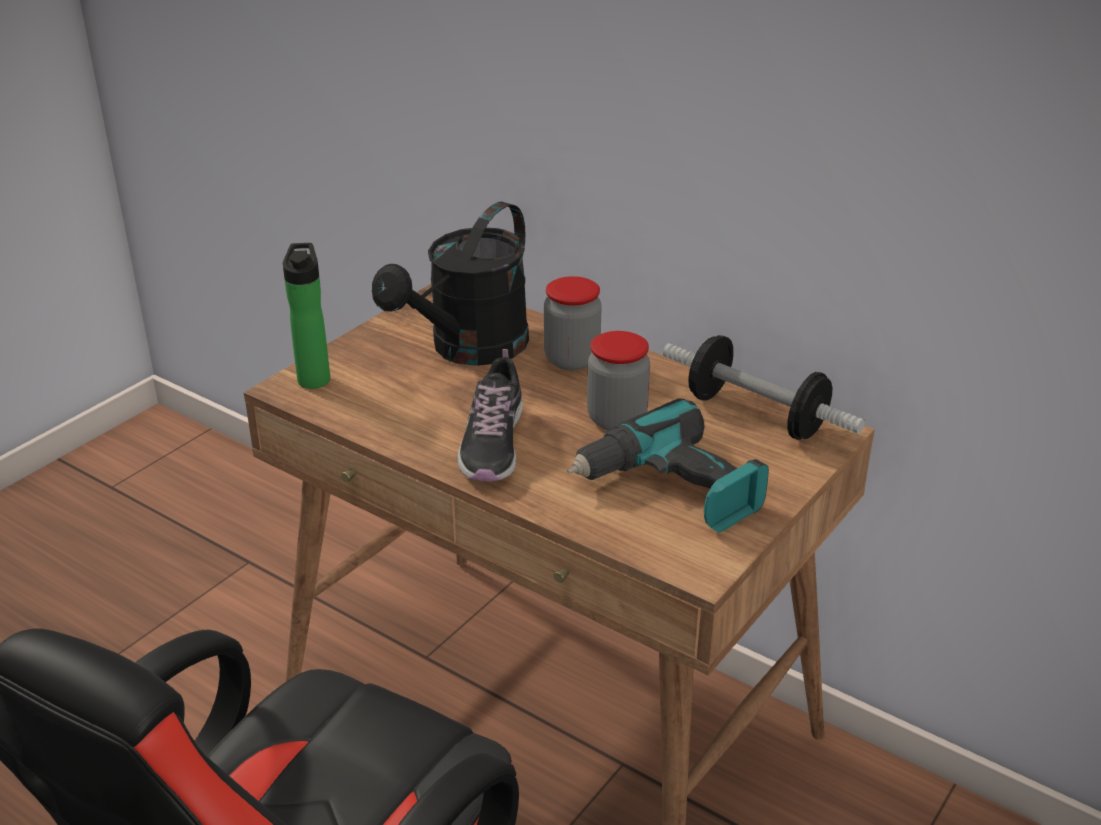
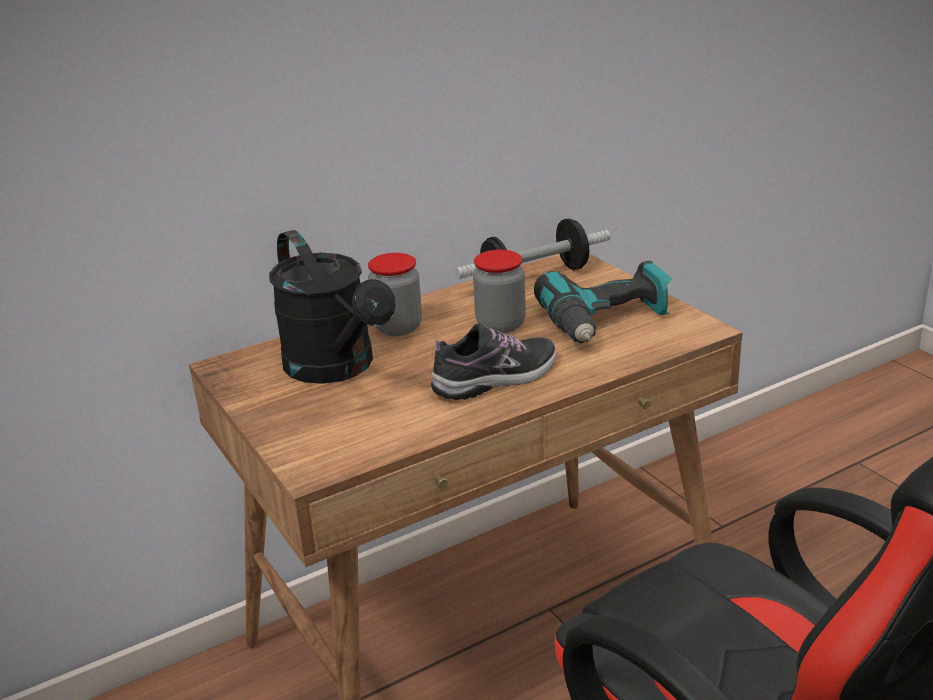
camera: 65 degrees left, 5 degrees down
(314, 377) = (308, 452): bottle -> none
(493, 444) = (496, 379): shoe -> shoe turned 60 degrees counterclockwise

